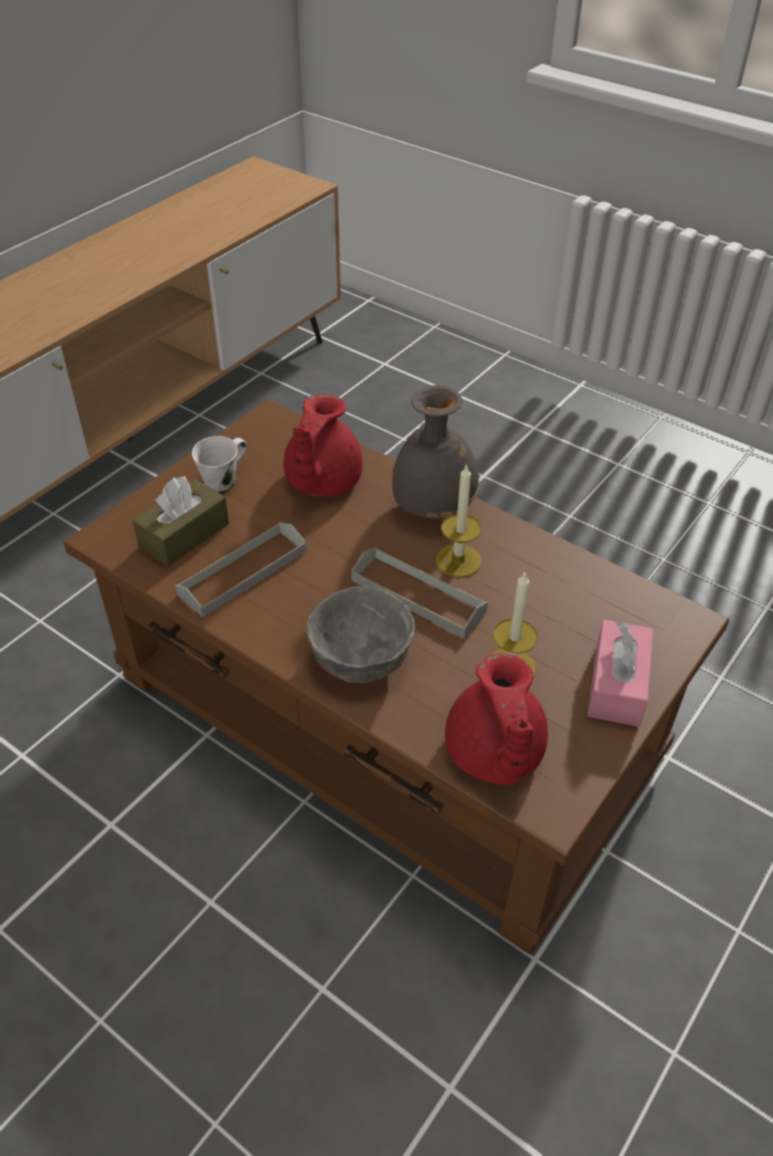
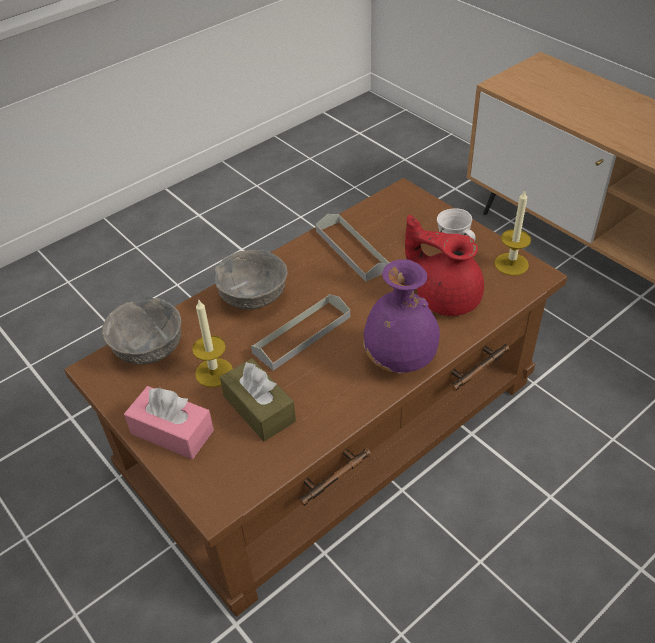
camera: 105 degrees right, 0 degrees up
(184, 535) = (396, 225): brown tissue box -> brown tissue box (259, 409)
(434, 507) = (400, 360): grey vase -> purple vase
(458, 561) = (332, 364): candle -> candle (511, 264)
(493, 755) = (148, 349): red teapot -> grey bowl

